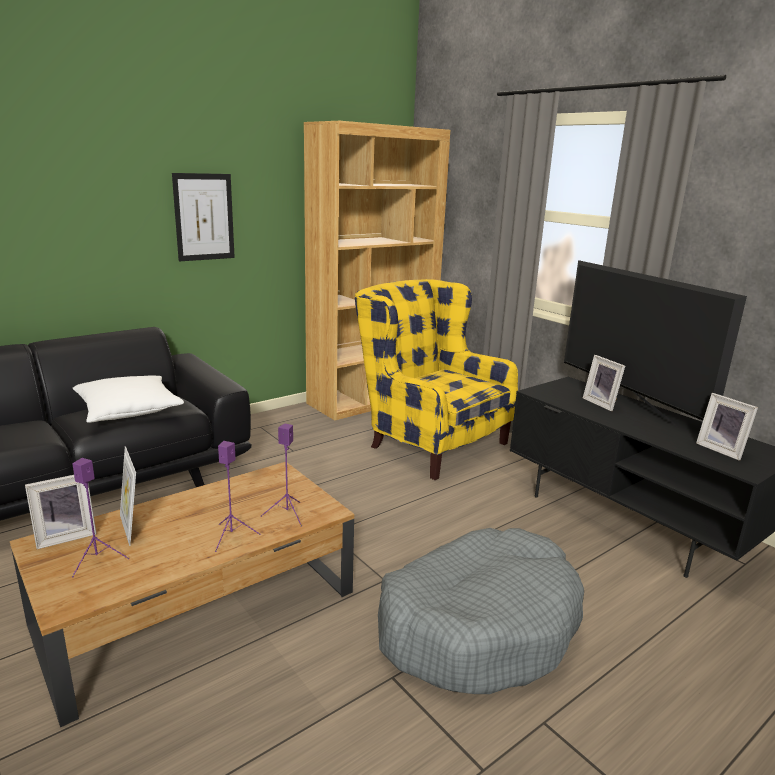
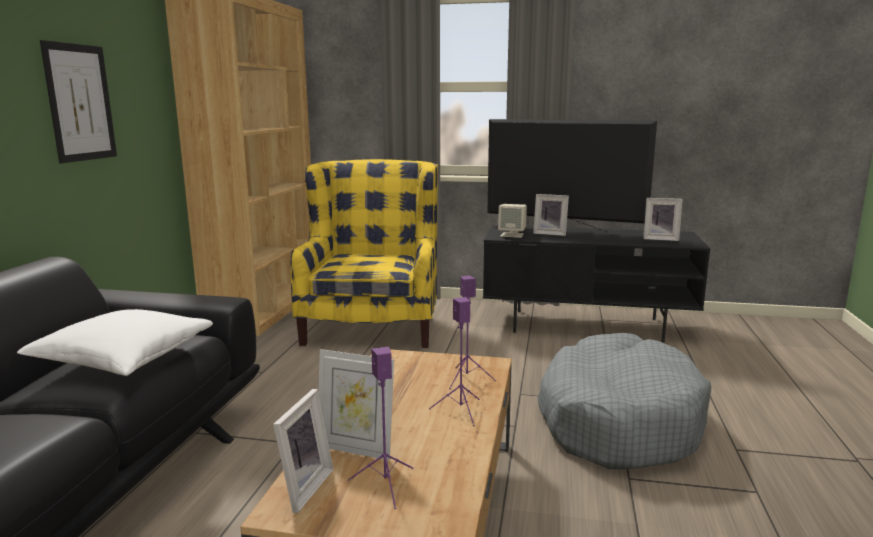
camera: 40 degrees left, 5 degrees down
(428, 441) = (373, 324): yellow armchair -> yellow armchair turned 90 degrees clockwise
(556, 394) = (512, 235): none -> beige speaker

